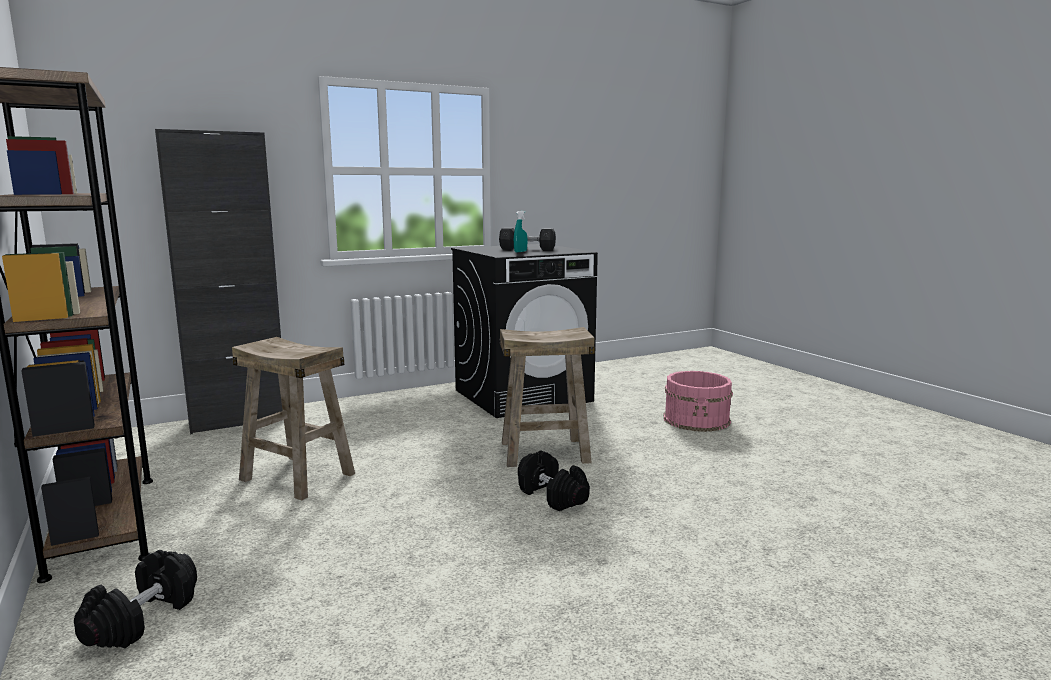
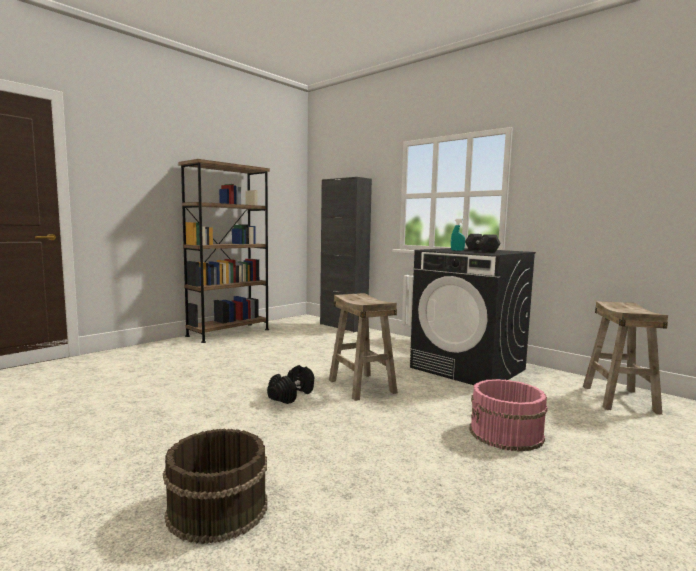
camera: 70 degrees right, 5 degrees down
(142, 618) = (161, 350): black dumbbell -> none
(296, 477) = (285, 345): beige stool -> beige stool (618, 399)
(849, 562) = (216, 509): none -> brown bucket

